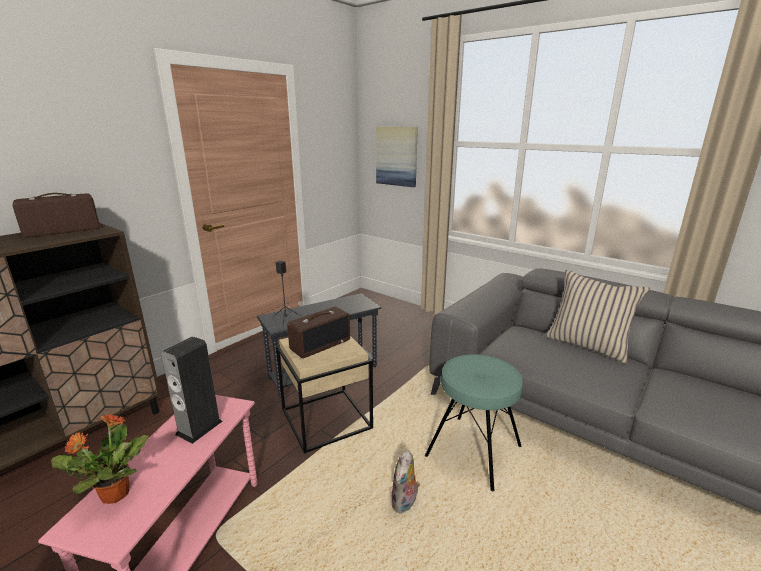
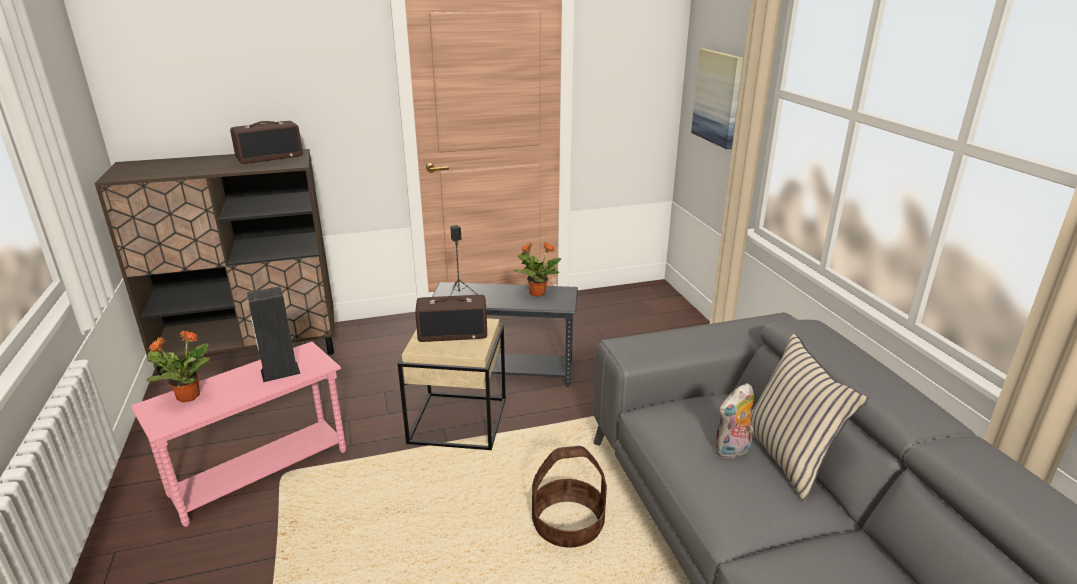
camera: 35 degrees right, 5 degrees up
(62, 231) = (270, 157): radio -> radio turned 150 degrees clockwise
(340, 303) = (537, 293): none -> potted plant
(405, 504) = (443, 533): plush toy -> plush toy (732, 451)
(474, 451) = (568, 524): turquoise stool -> basket

